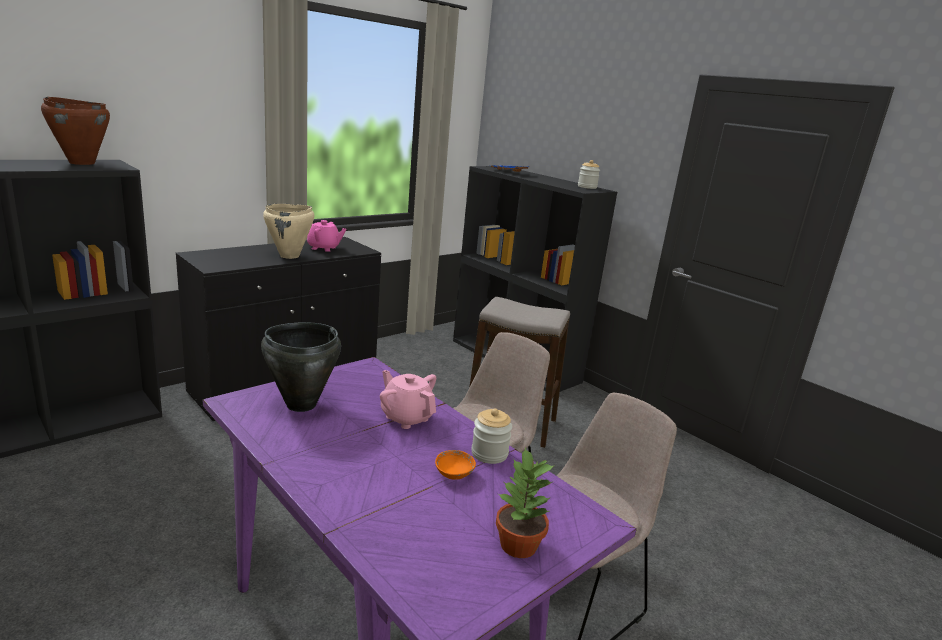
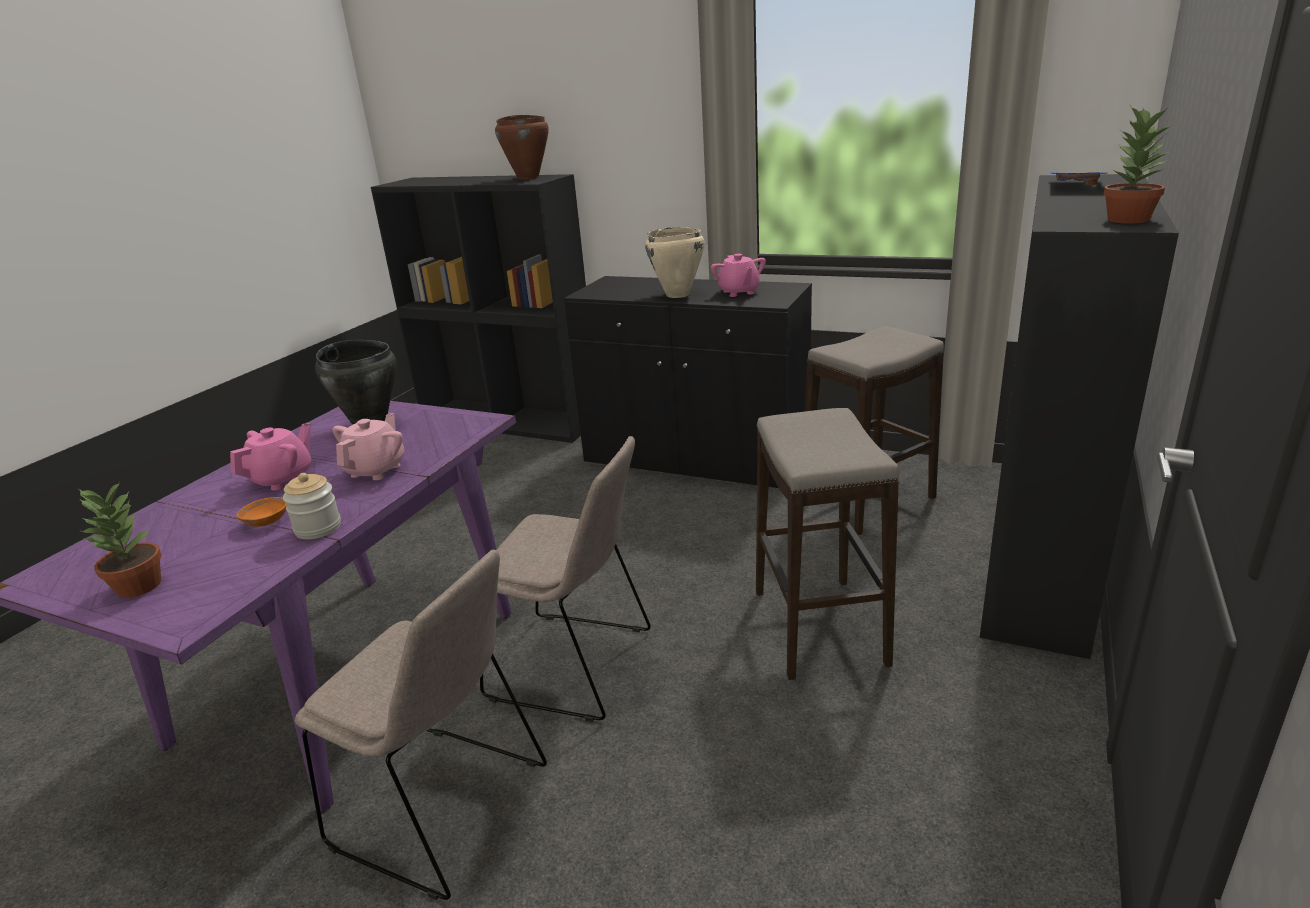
camera: 70 degrees right, 5 degrees up
(367, 458) = (282, 479): none -> pink teapot
(416, 366) = (867, 502): none -> stool
(587, 187) = (1127, 219): jar -> potted plant

